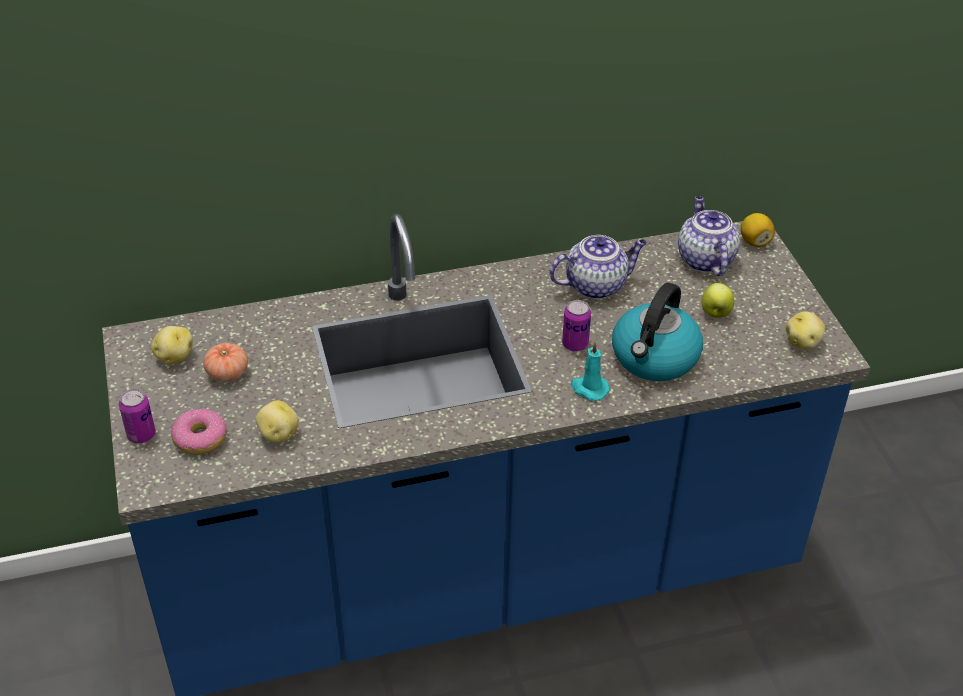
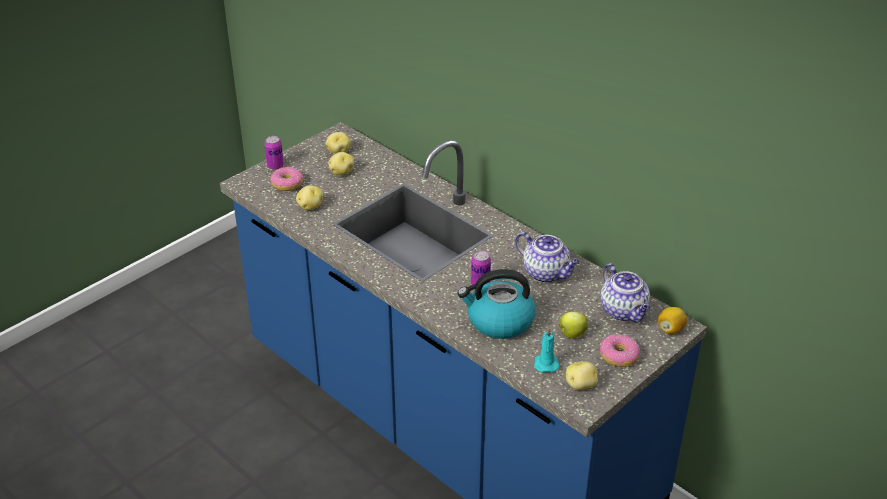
camera: 60 degrees right, 5 degrees down
(227, 373) = (341, 172): tomato -> potato
(589, 388) = (445, 303): turquoise candle -> turquoise candle (546, 363)
(704, 259) = (624, 311): teapot -> teapot turned 105 degrees clockwise
(772, 295) = (618, 356): none -> donut

